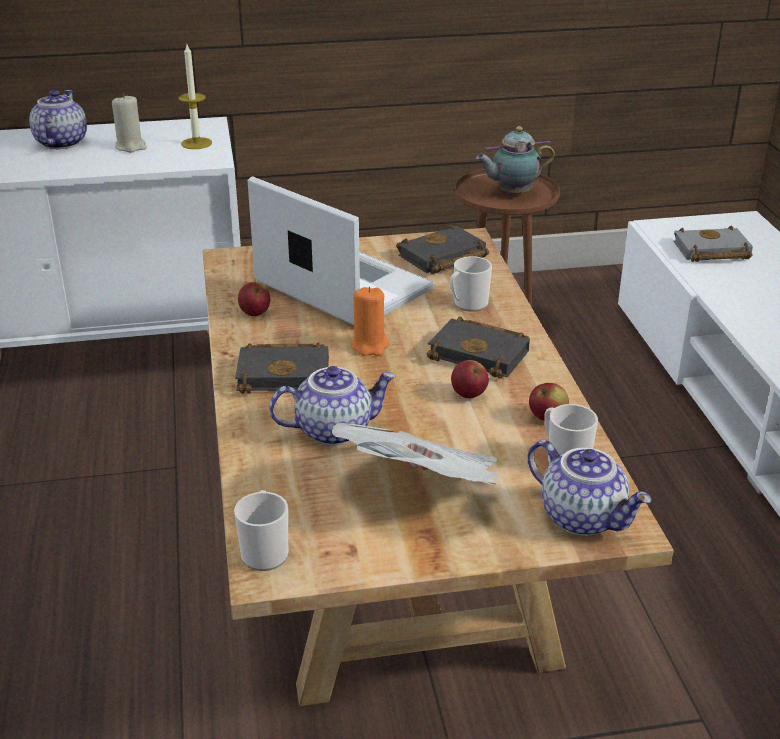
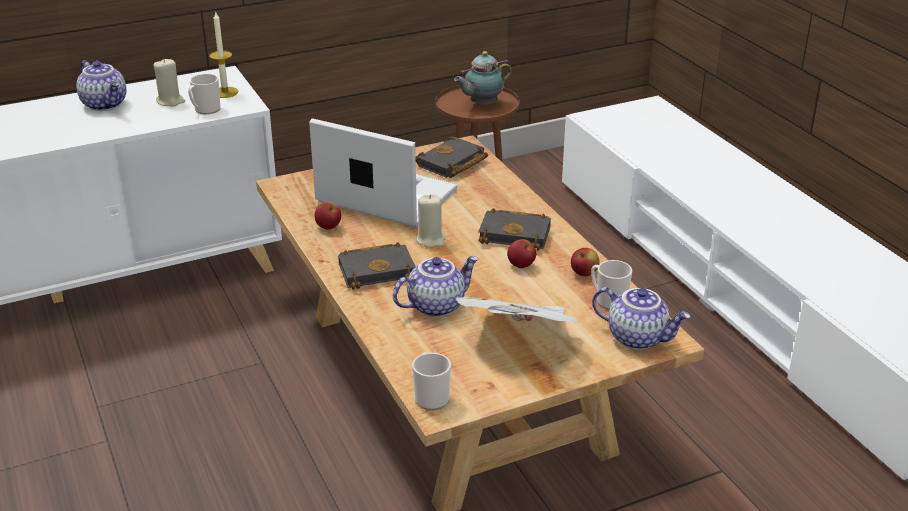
camera: 15 degrees left, 0 degrees up
(60, 143) = (106, 104): teapot -> teapot turned 150 degrees clockwise
(370, 346) = (431, 240): orange candle -> beige candle
(467, 304) = (488, 198): mug -> mug (205, 110)
(710, 252) = (636, 133): grey book -> none

